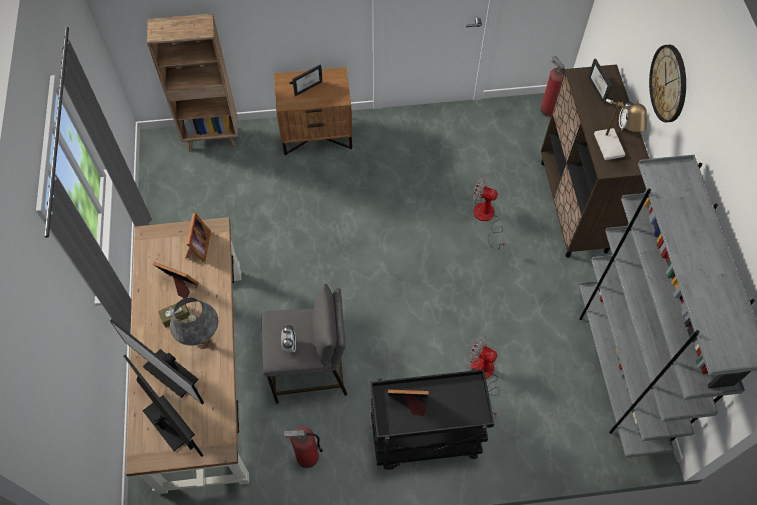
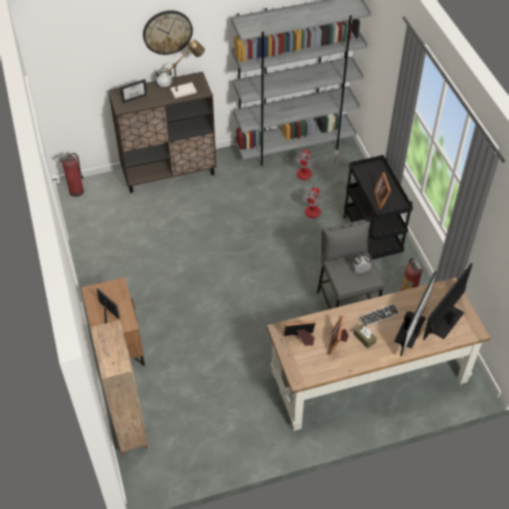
camera: 100 degrees left, 10 degrees down
(203, 342) = (379, 316): grey table lamp -> keyboard
(486, 219) = (189, 220): fan -> fan (309, 172)

